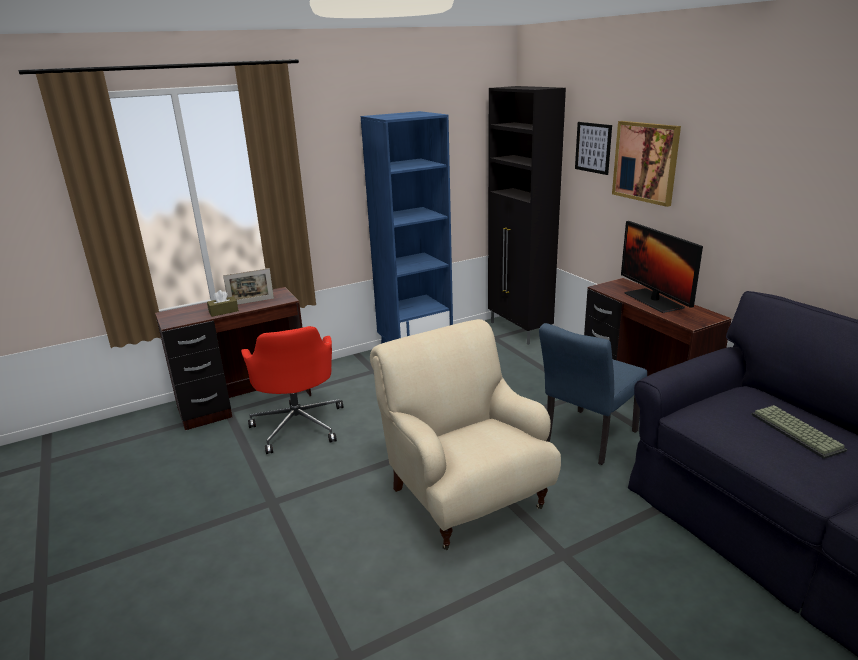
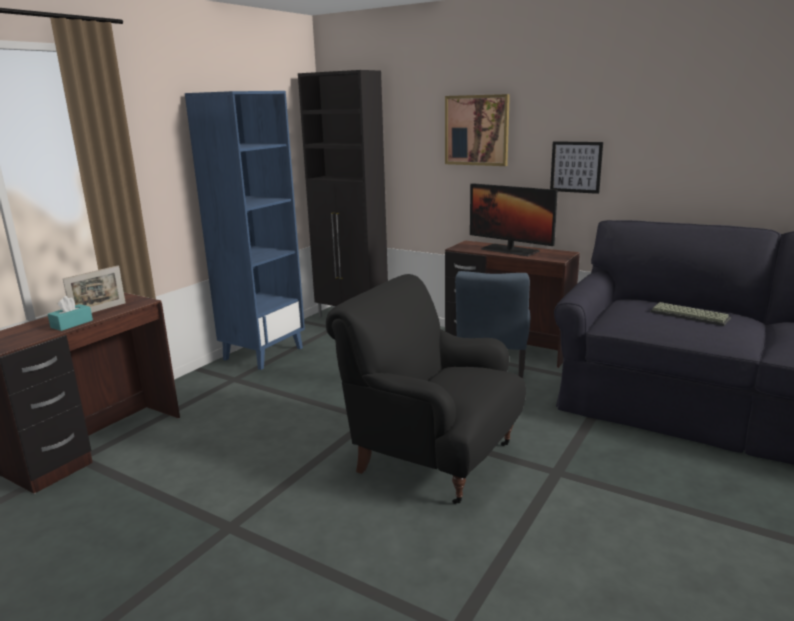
camera: 30 degrees left, 5 degrees down
(223, 311) = (72, 324): brown tissue box -> turquoise tissue box
(298, 425) = (191, 447): red office chair -> none
(465, 497) = (432, 457): beige armchair -> black armchair
(593, 147) = (417, 124): picture -> picture (576, 167)

